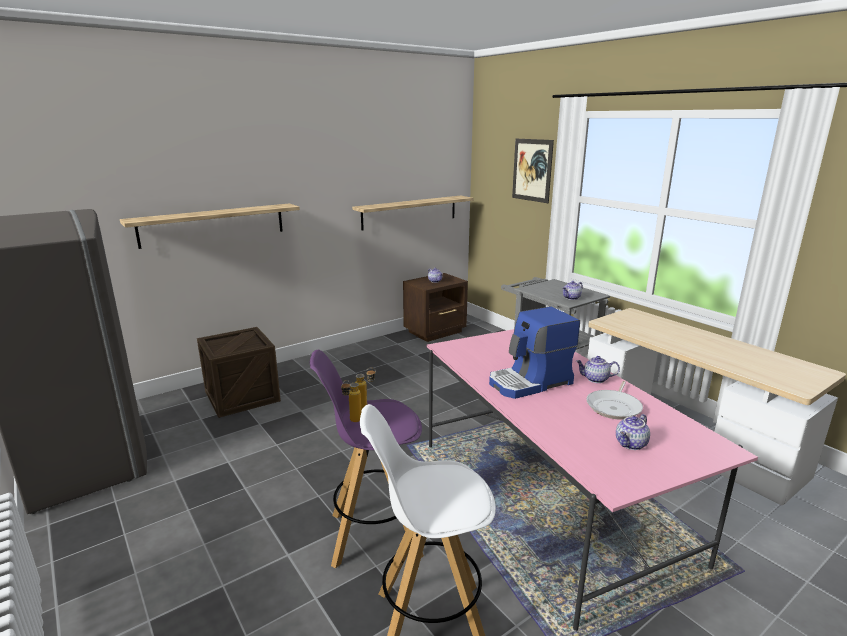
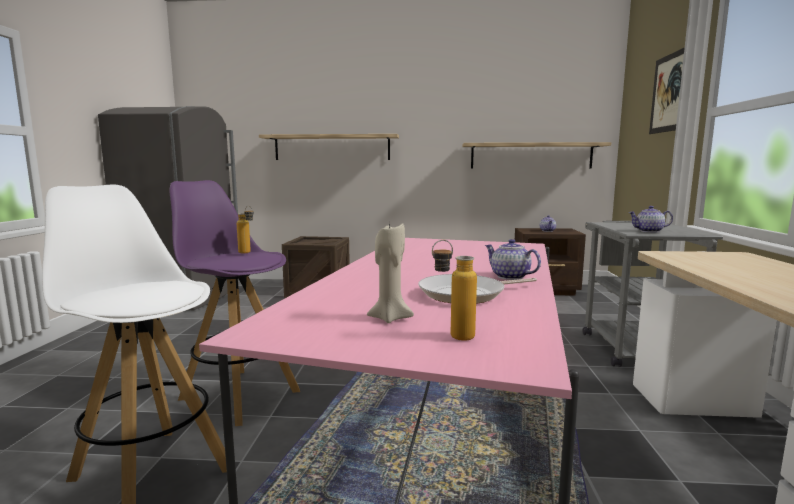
camera: 40 degrees right, 10 degrees down
(352, 421) = (220, 255): bottle -> bottle (452, 337)
(530, 382) = (422, 265): coffee machine -> none
(631, 444) = (390, 318): teapot -> beige candle

